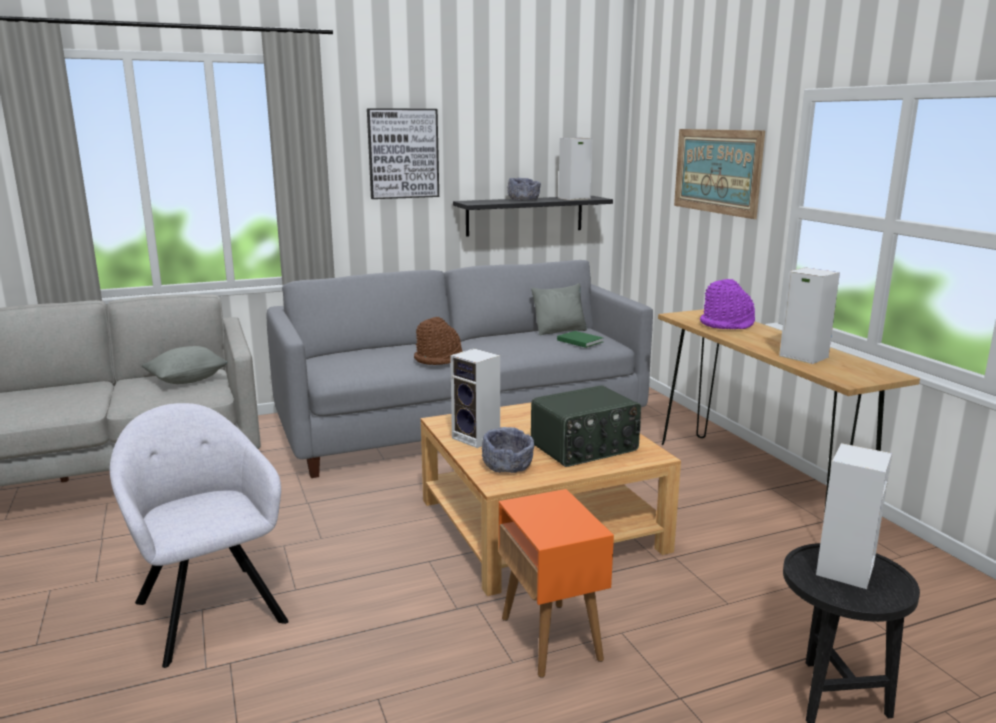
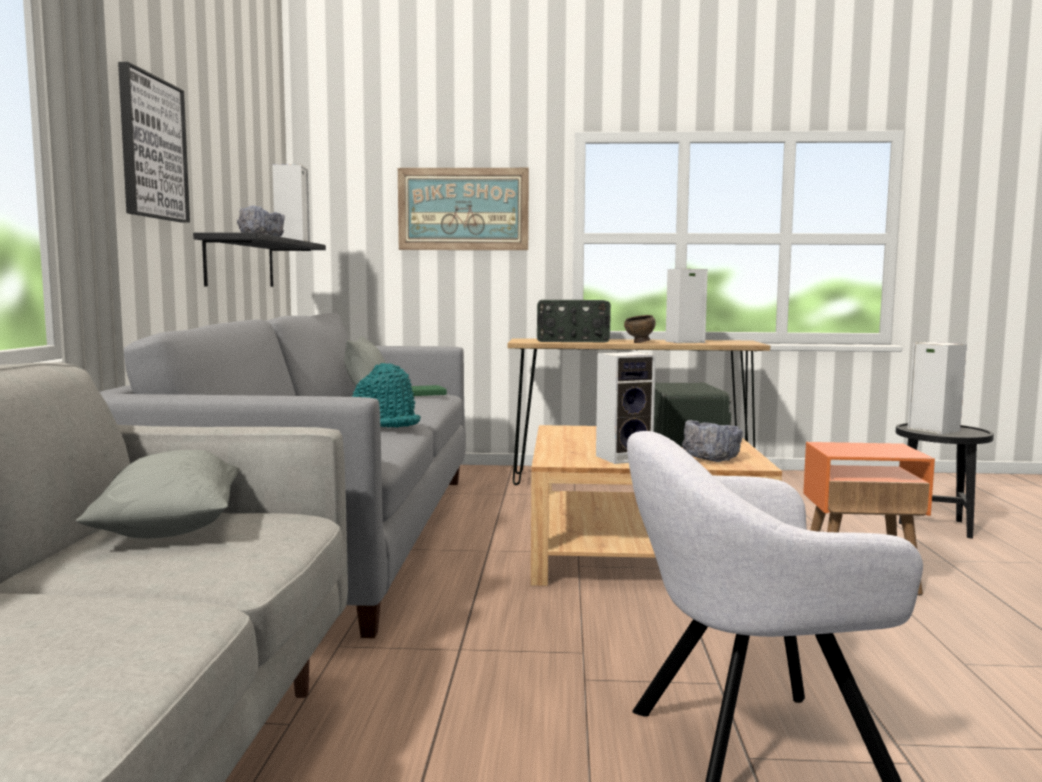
camera: 65 degrees left, 10 degrees down
(439, 359) = (385, 424): brown hat -> turquoise hat
(727, 324) = (572, 340): purple hat -> radio
(752, 344) = (639, 342): none -> brown bowl

